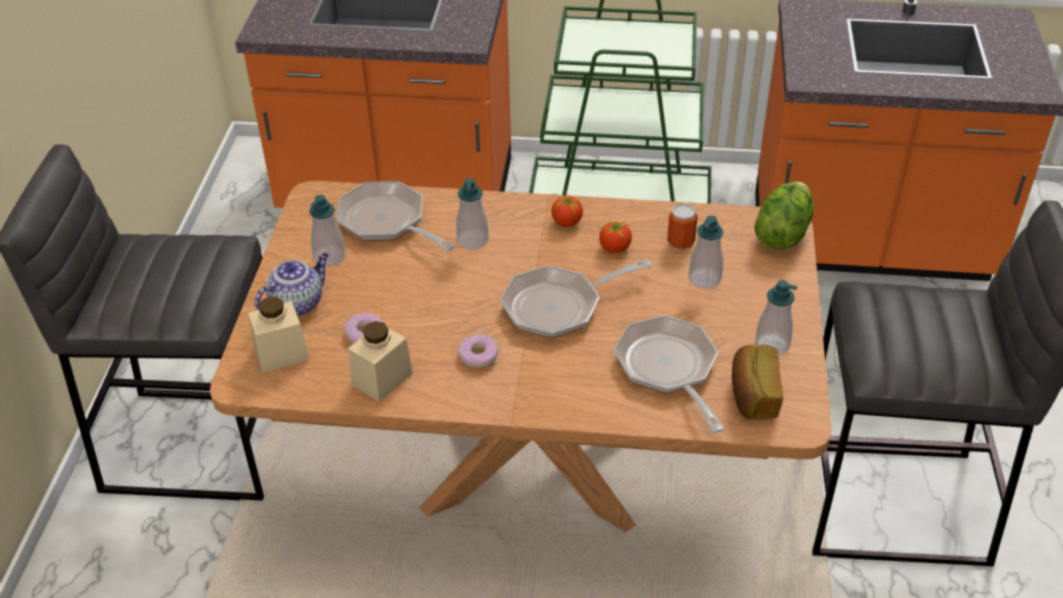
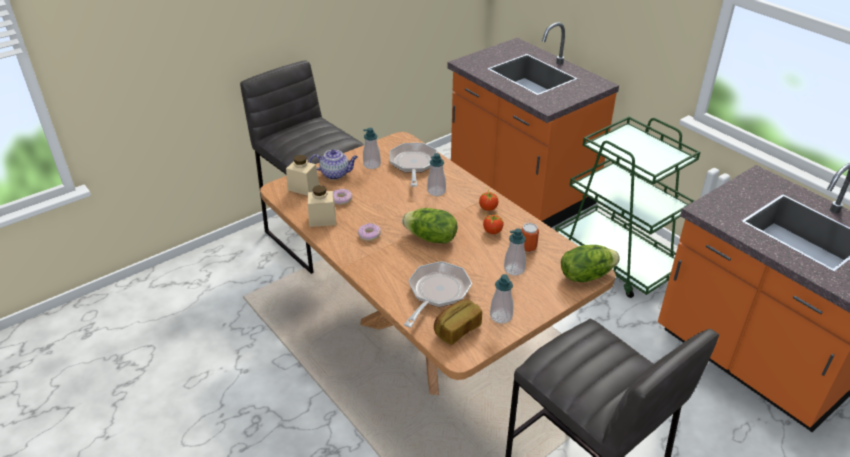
camera: 45 degrees right, 5 degrees down
(559, 306) = (431, 238): frying pan -> lettuce

